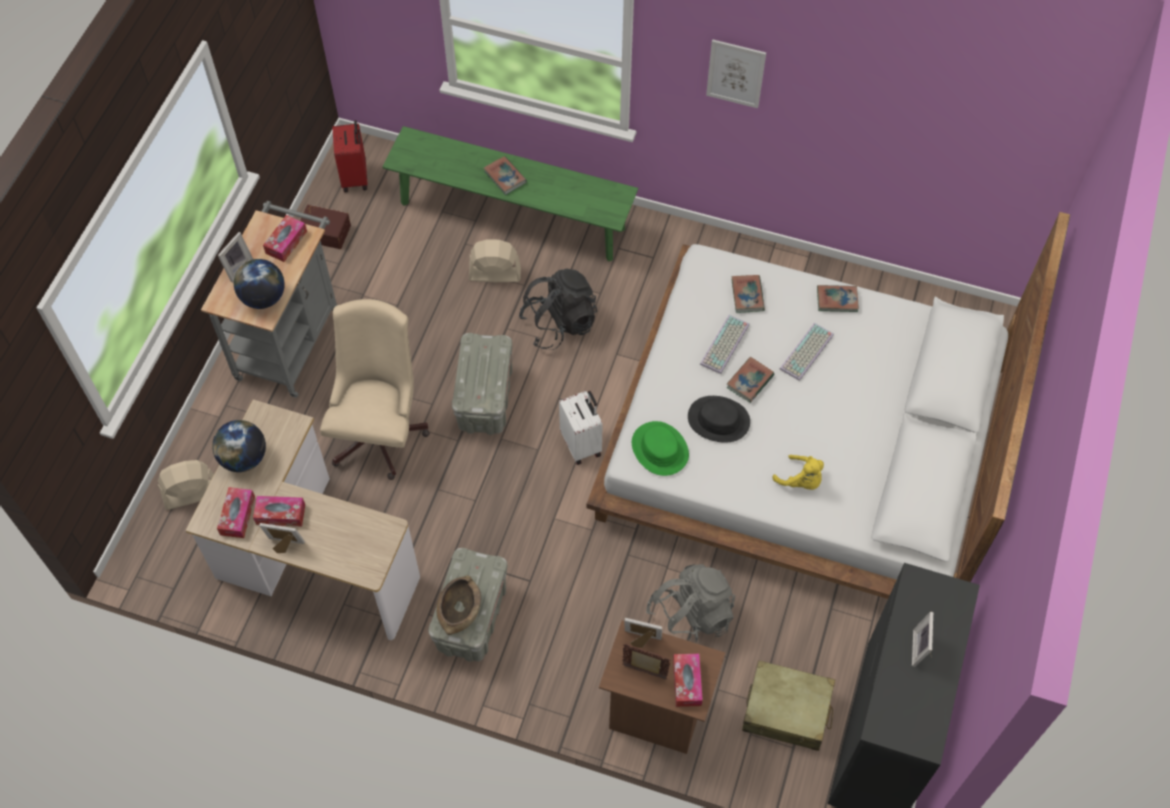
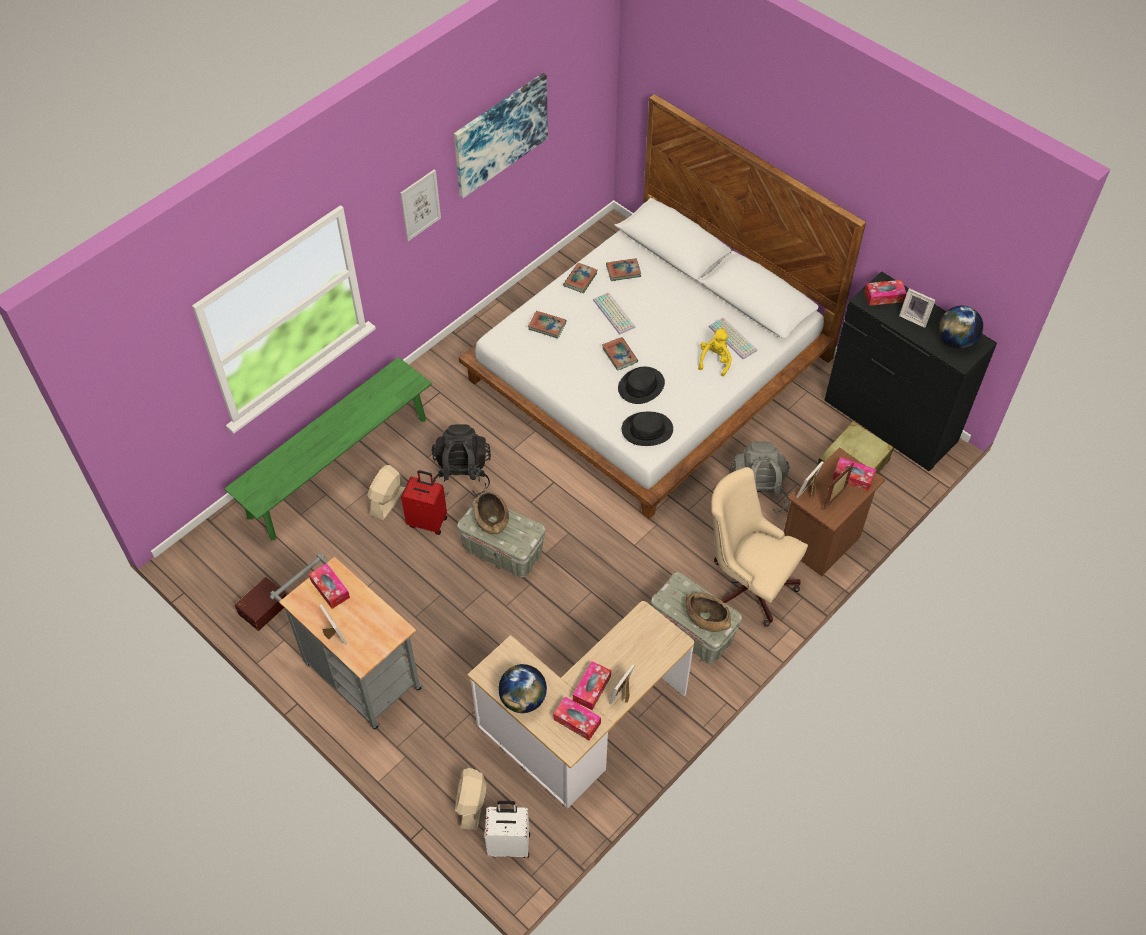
camera: 65 degrees left, 5 degrees down
(263, 298) = (378, 625): globe -> globe (956, 341)
(356, 177) = (220, 565): red suitcase -> red suitcase (428, 521)
(380, 430) = (490, 635): beige office chair -> beige office chair (747, 583)
(485, 360) = (492, 519): none -> brown bowl
(505, 177) = (329, 437): book -> book (623, 271)
(582, 444) = (580, 502): white suitcase -> white suitcase (509, 844)
(659, 449) = (647, 430): green hat -> black hat
(725, 345) = (581, 356): keyboard -> keyboard (734, 338)
(801, 481) = (715, 360): yellow plush toy -> yellow plush toy turned 45 degrees counterclockwise
(873, 91) = (500, 134): none -> picture
(936, 601) = (884, 296): none -> tissue box

